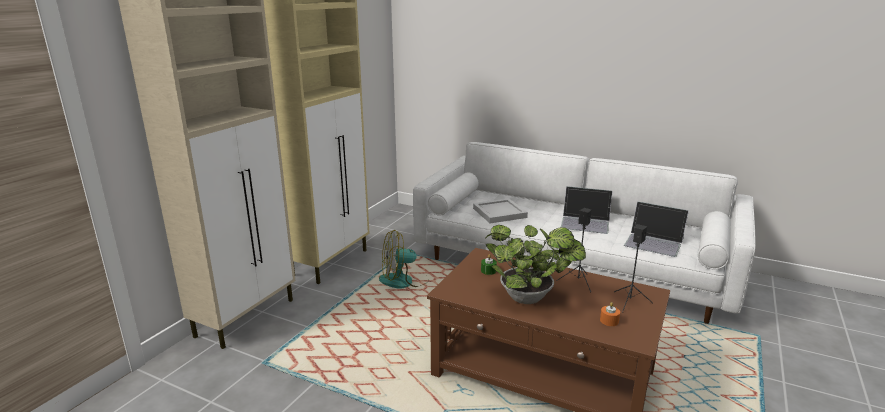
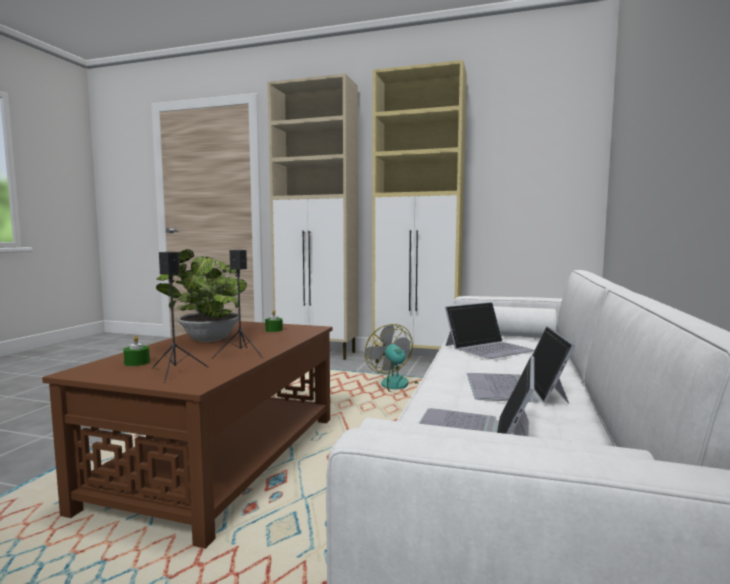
camera: 80 degrees right, 15 degrees down
(498, 213) = (489, 348): white tray -> laptop
(609, 321) = (137, 363): orange candle -> green candle

